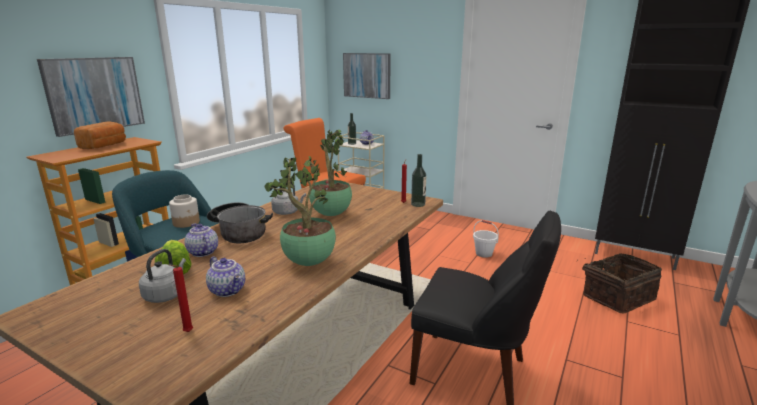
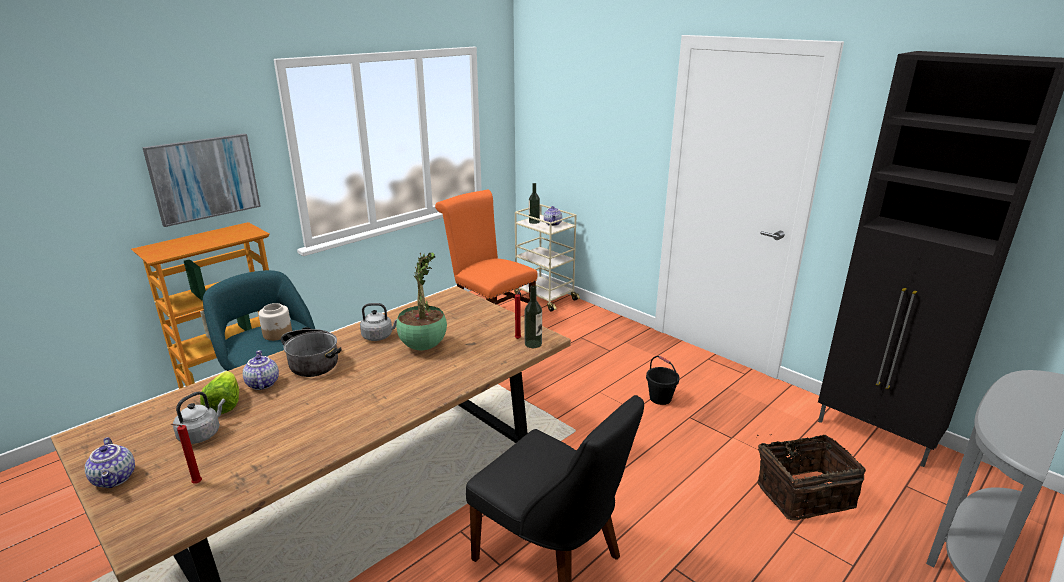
camera: 15 degrees right, 5 degrees up
(105, 146) = (210, 237): bread -> none
(228, 290) = (258, 439): teapot -> teapot (116, 478)
(308, 263) = (354, 416): potted plant -> none
(367, 75) = (560, 133): picture -> none
(483, 253) = (660, 398): white bucket -> black bucket

